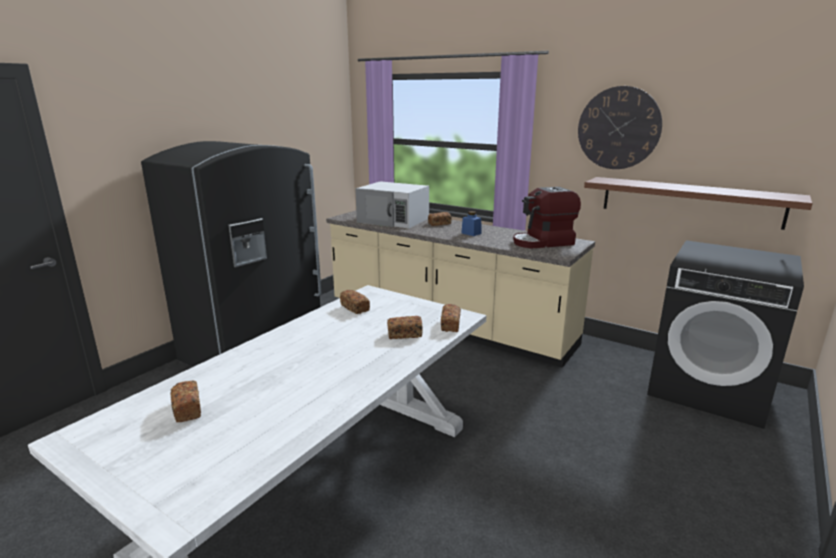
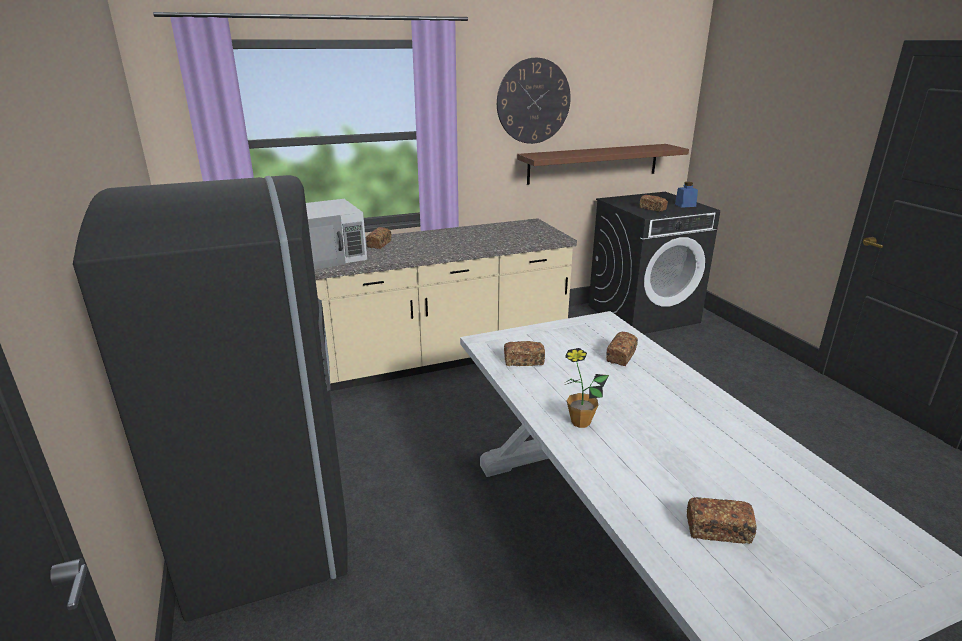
camera: 55 degrees left, 5 degrees up
(289, 342) = (580, 422): none -> potted plant
(450, 325) = (618, 331): bread -> bread (652, 209)
(471, 233) = (439, 243): blue jar -> blue jar (685, 205)
(543, 242) = (515, 231): coffee machine -> none

